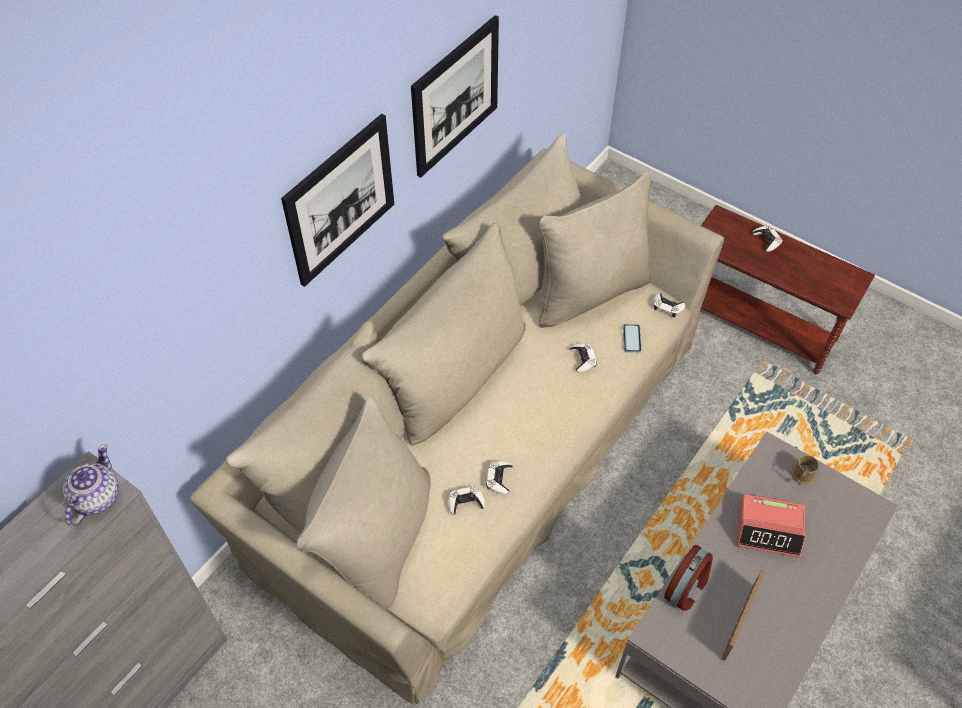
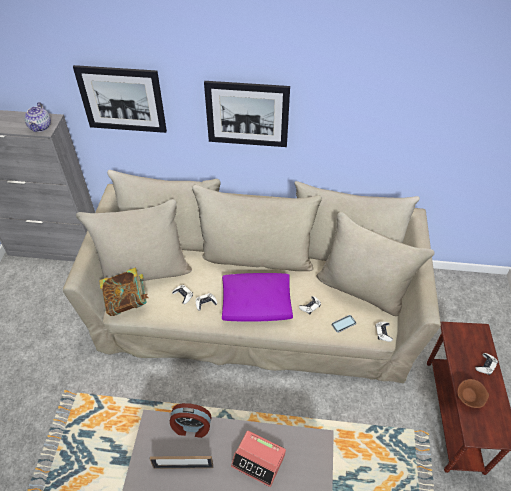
camera: 60 degrees right, 5 degrees down
(96, 498) = (40, 126): teapot -> teapot turned 105 degrees clockwise
(427, 585) = (127, 302): none -> book
(455, 96) = (356, 120): picture -> picture (122, 99)
(539, 416) = (257, 303): none -> purple pillow
(769, 530) = (259, 460): alarm clock -> alarm clock turned 45 degrees counterclockwise
(798, 280) = (469, 398): none -> brown bowl
(801, 477) = (311, 466): brown mug -> none

